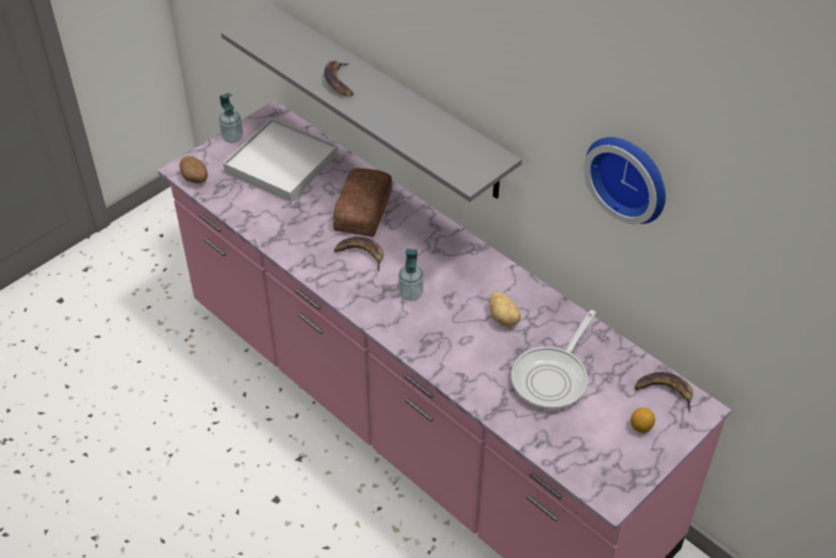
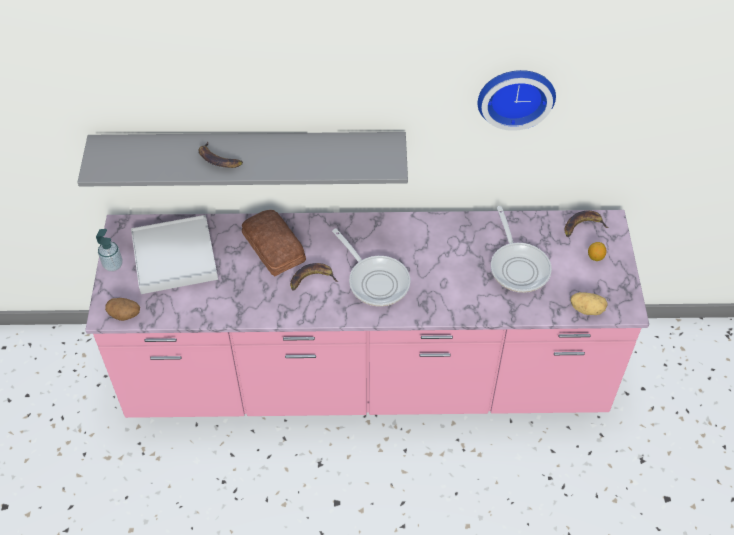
camera: 45 degrees left, 5 degrees up
(410, 294) = (376, 280): soap dispenser -> frying pan
(504, 318) = (448, 251): potato -> potato (587, 309)

